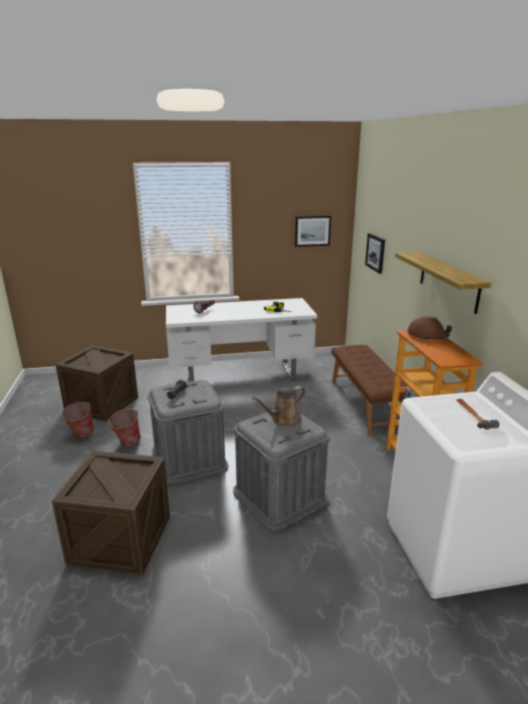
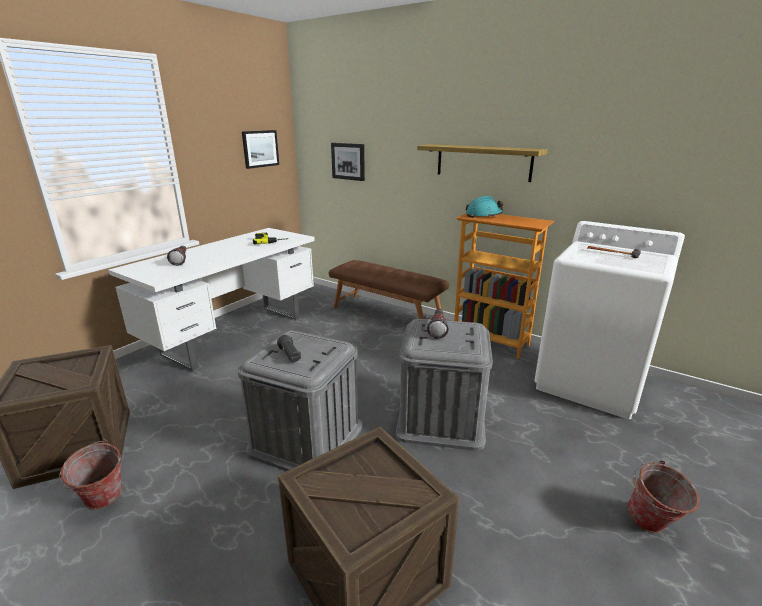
camera: 45 degrees left, 0 degrees up
(126, 443) = (198, 469): bucket -> bucket (652, 526)
(284, 419) = (437, 329): brown watering can -> flashlight
(427, 336) = (484, 215): brown hard hat -> turquoise hard hat

